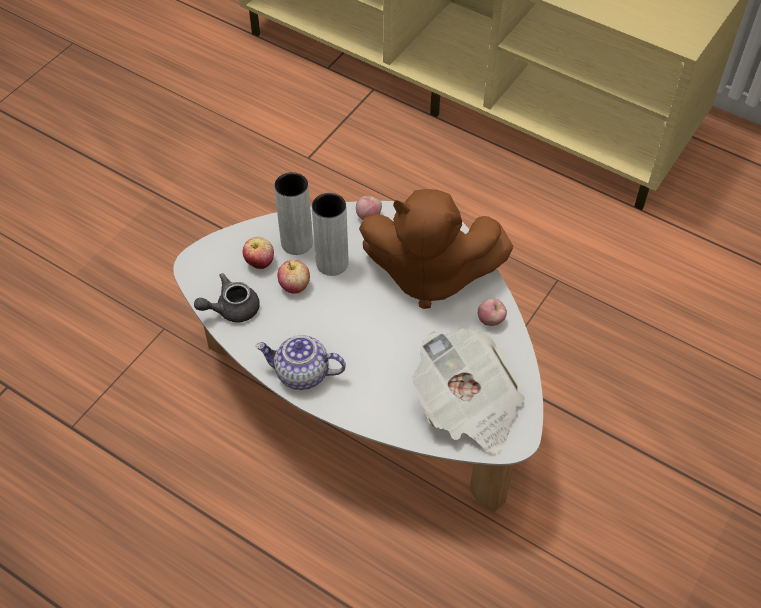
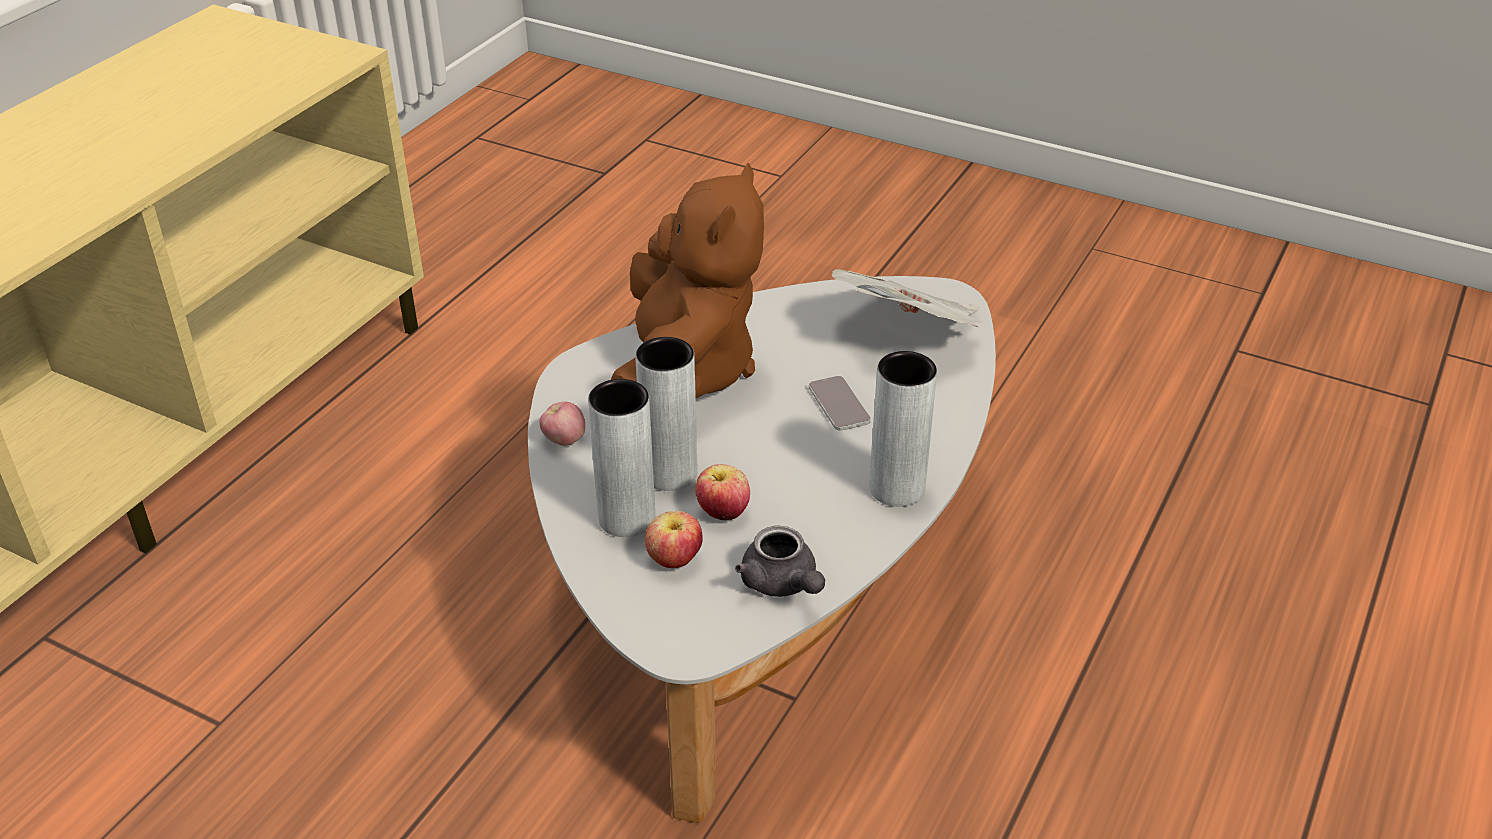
camera: 95 degrees left, 15 degrees down
(301, 374) = (896, 489): teapot -> grey vase
(388, 353) = (839, 404): none -> phone
(491, 320) = (762, 316): apple -> none

